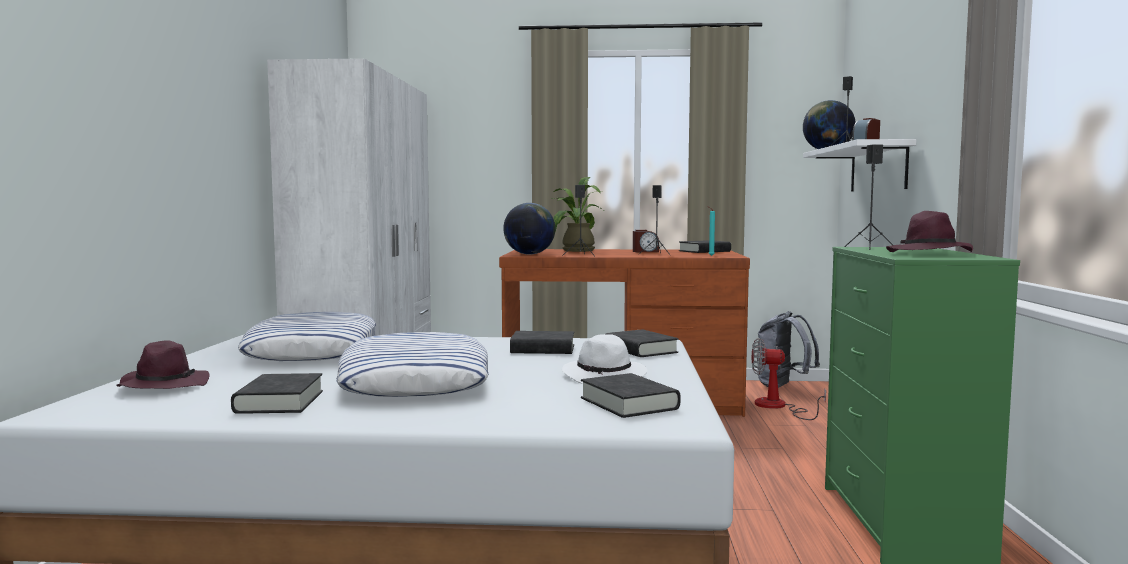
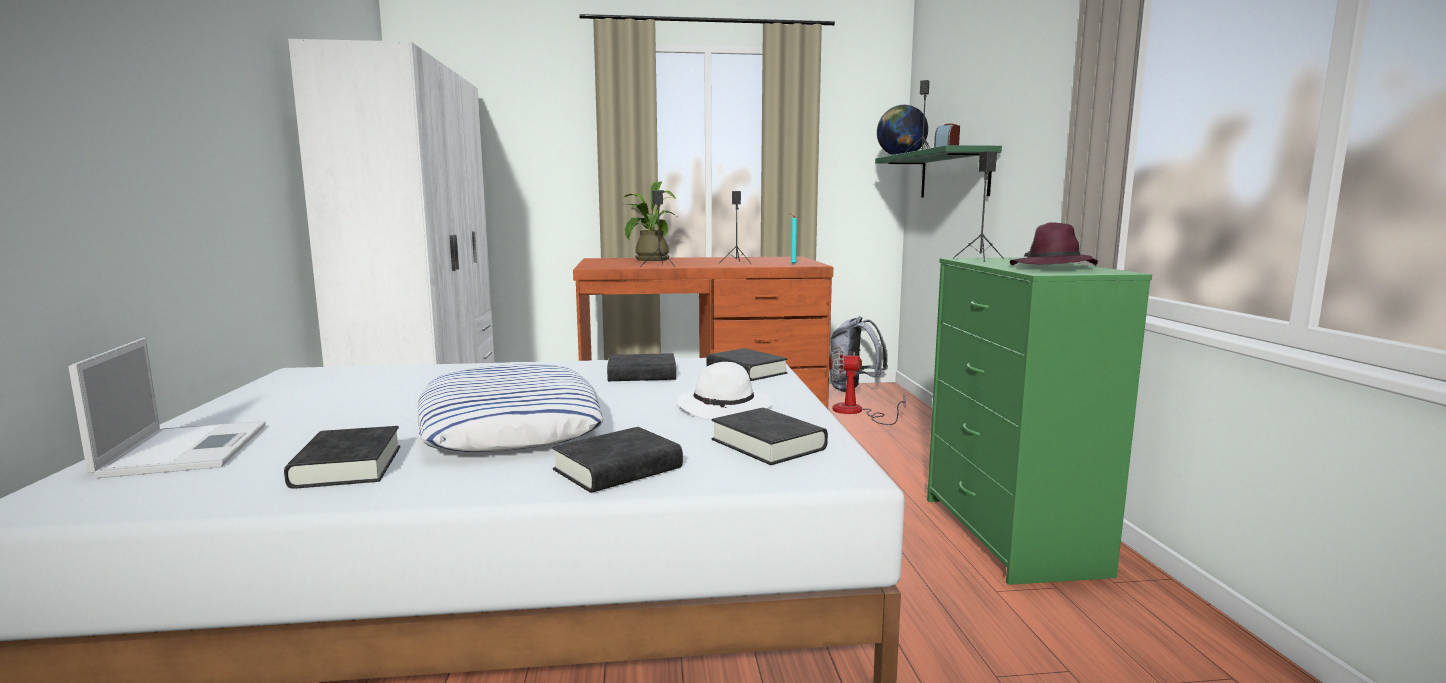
camera: 10 degrees left, 5 degrees up
(163, 385) = (186, 449): purple hat -> laptop
(313, 350) = (374, 386): pillow -> none
(529, 254) = (604, 265): globe -> none
(645, 251) = (722, 260): alarm clock -> none
(704, 251) = (781, 259): black book -> black book (617, 469)
(877, 168) = (953, 175): white shelf -> green shelf

